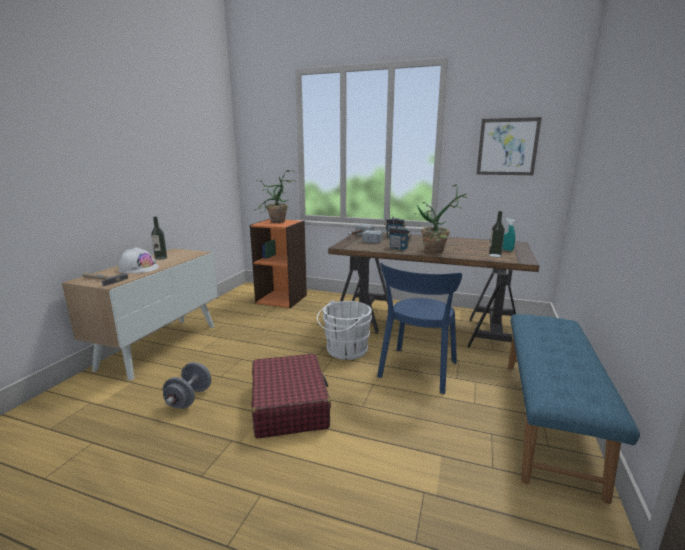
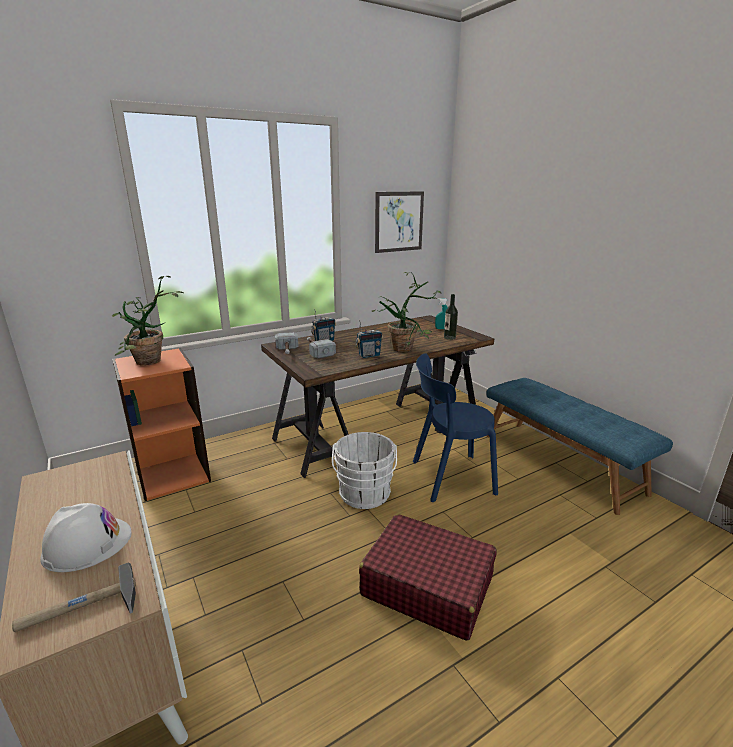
camera: 50 degrees left, 5 degrees up
(161, 258) = (65, 505): bottle -> none
(189, 398) = (324, 675): grey dumbbell -> none
(417, 372) = (448, 477): blue chair -> blue chair turned 105 degrees clockwise

